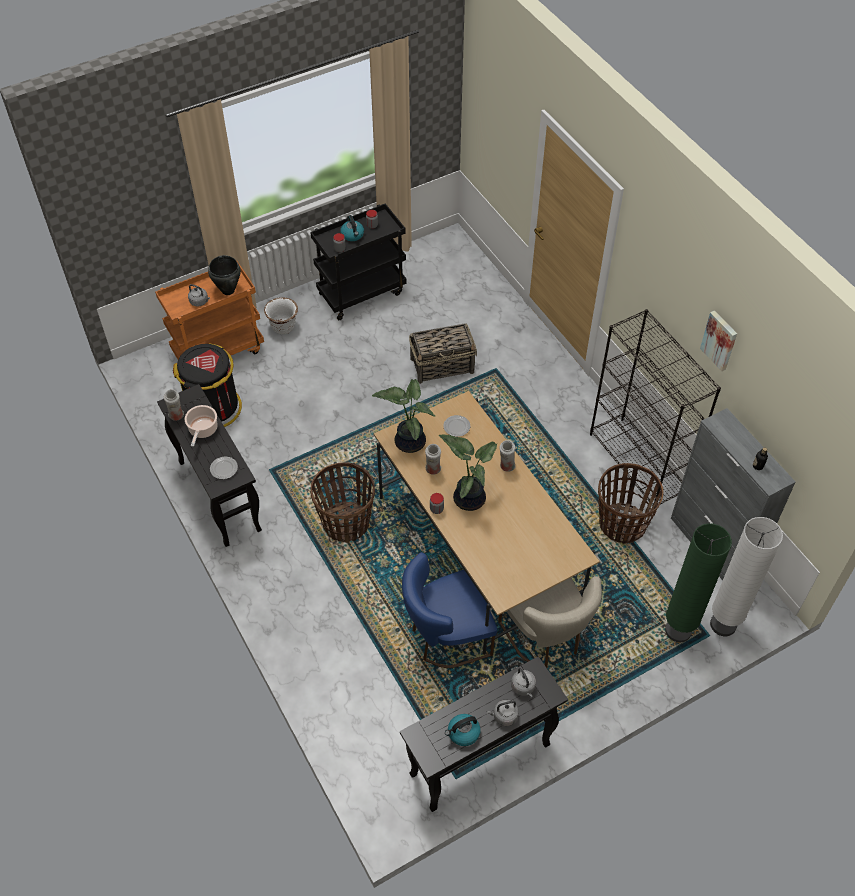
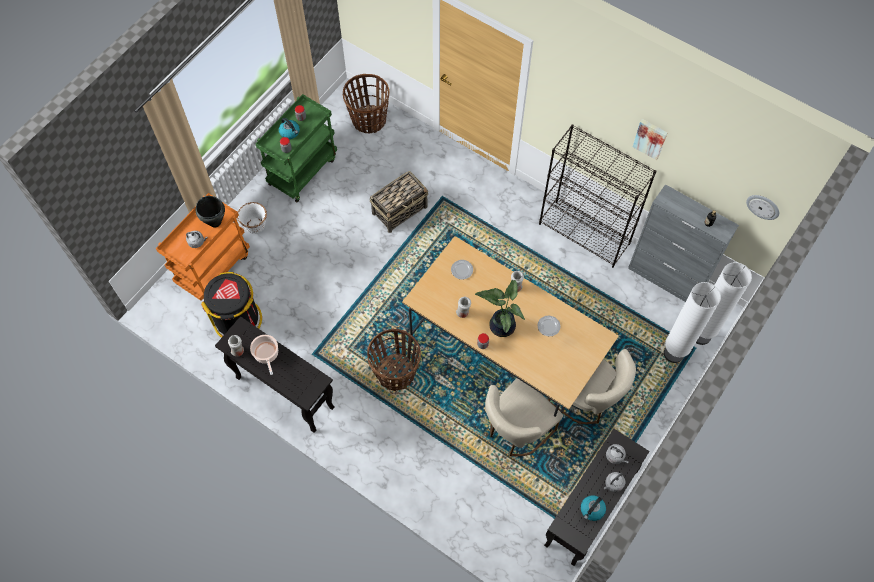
camera: 25 degrees left, 10 degrees up
(223, 469) = (302, 381): plate -> plate (548, 326)
(362, 293) = (302, 170): black cart -> green cart
(408, 441) = (432, 297): potted plant -> none
(446, 637) = (516, 431): blue chair -> beige chair
(622, 524) = (596, 287): basket -> basket (368, 120)
(678, 631) = (673, 354): green floor lamp -> white floor lamp
(825, 459) = (763, 206): none -> wall clock

